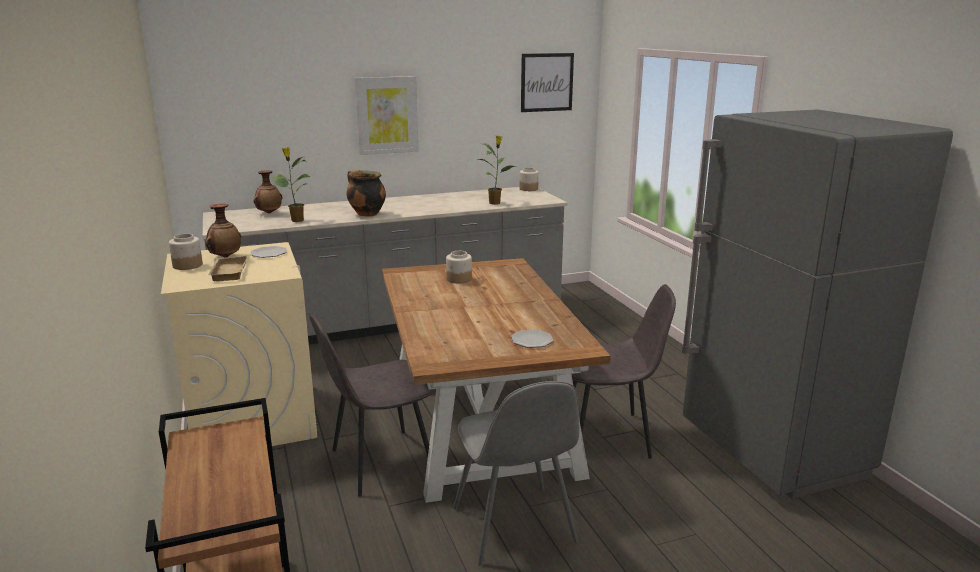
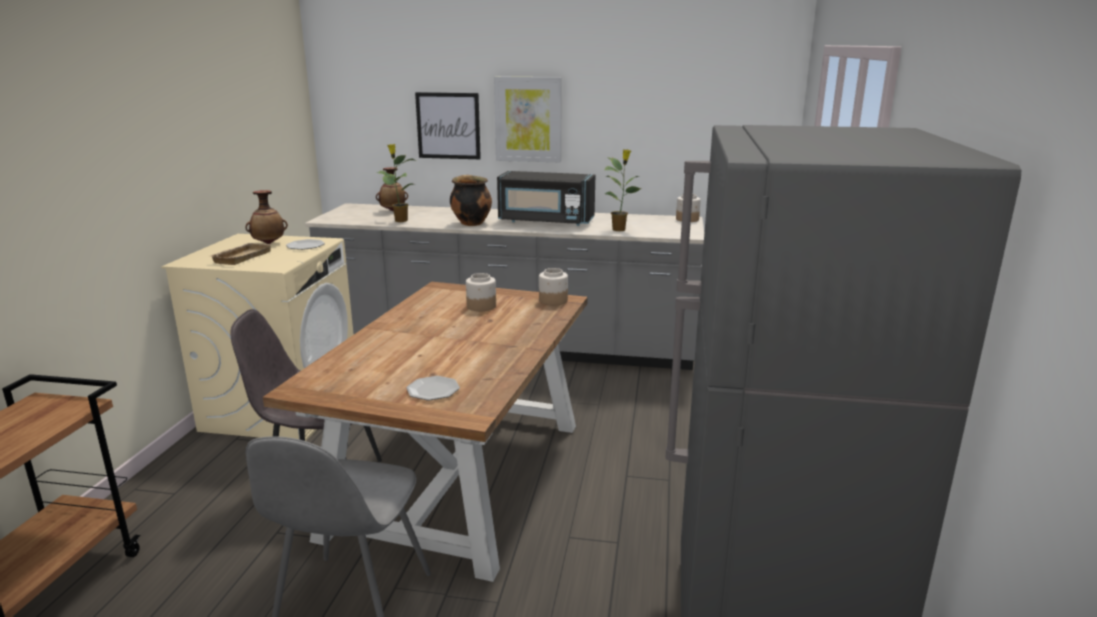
camera: 30 degrees right, 0 degrees up
(187, 265) = (228, 246): jar -> jar (553, 300)
(426, 204) = (545, 221): none -> black microwave
(546, 82) = (727, 90): picture -> picture (448, 126)
(609, 436) = (576, 538): grey chair -> none

